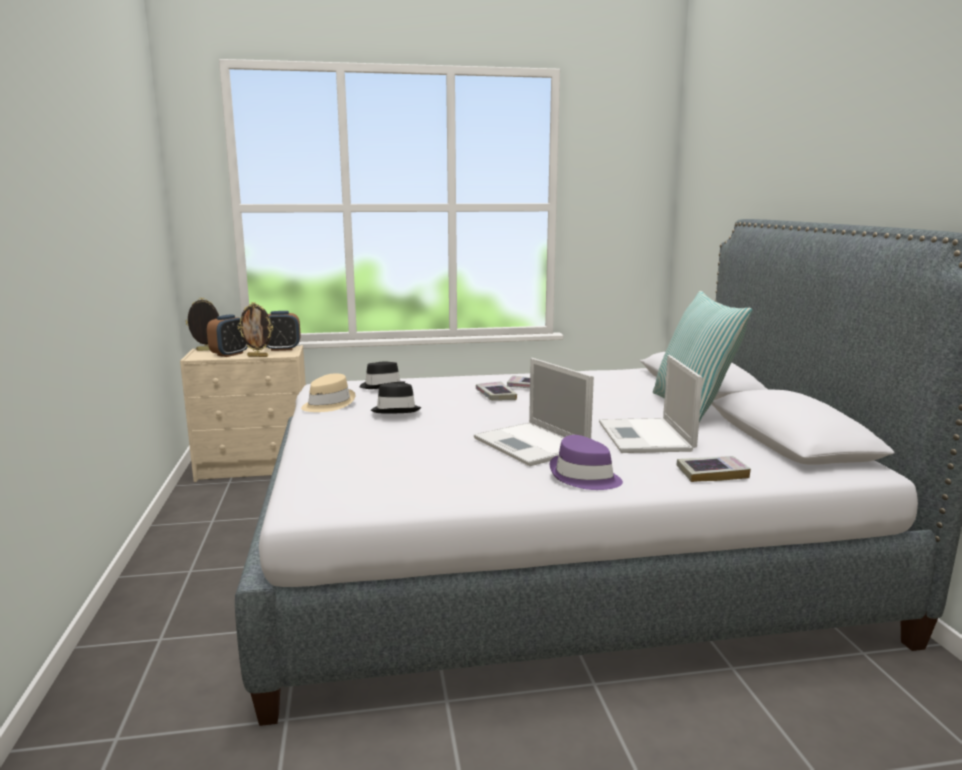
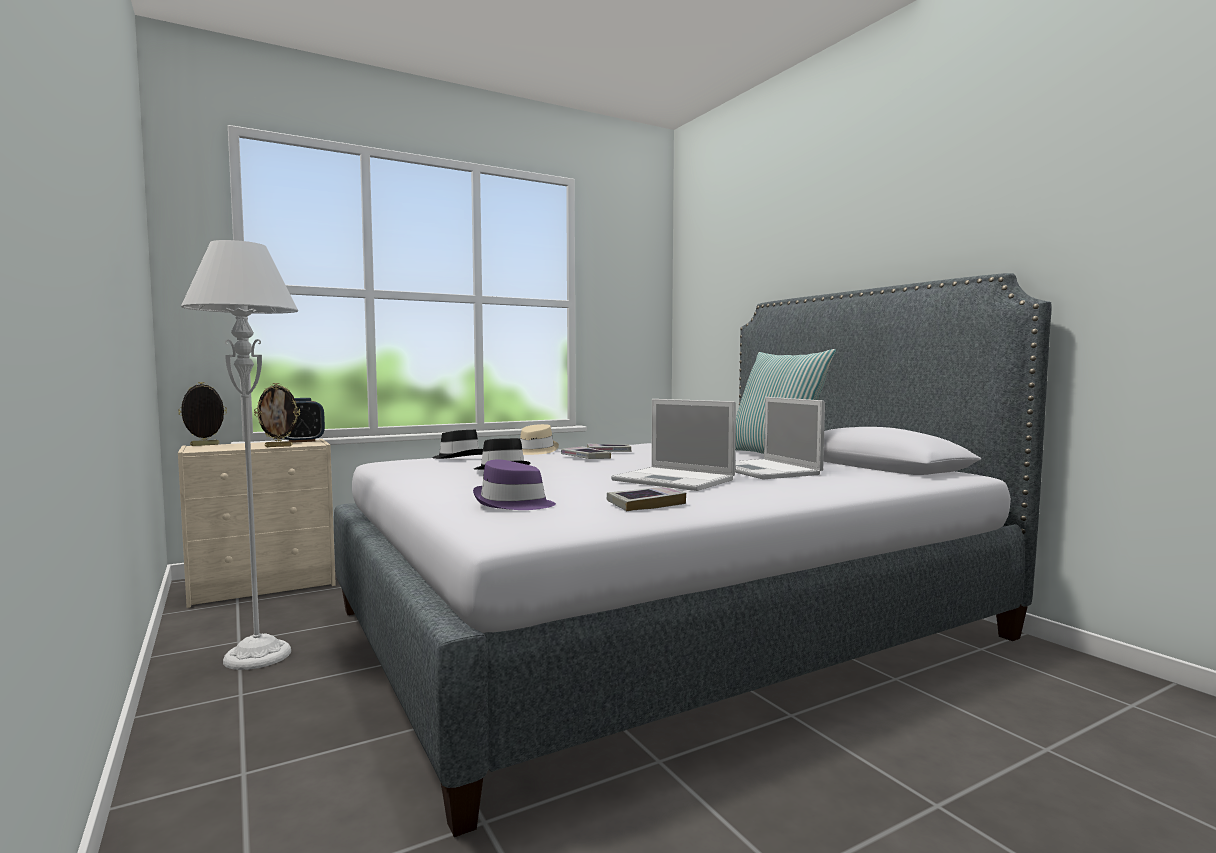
camera: 20 degrees left, 10 degrees down
(217, 537) = (257, 656): none -> grey floor lamp
(230, 354) = (240, 446): alarm clock -> none
(328, 404) = (414, 471): beige hat -> beige hat (534, 451)
(584, 477) = (758, 493): purple hat -> purple hat (513, 503)
(712, 473) = (859, 483): book -> book (646, 504)

